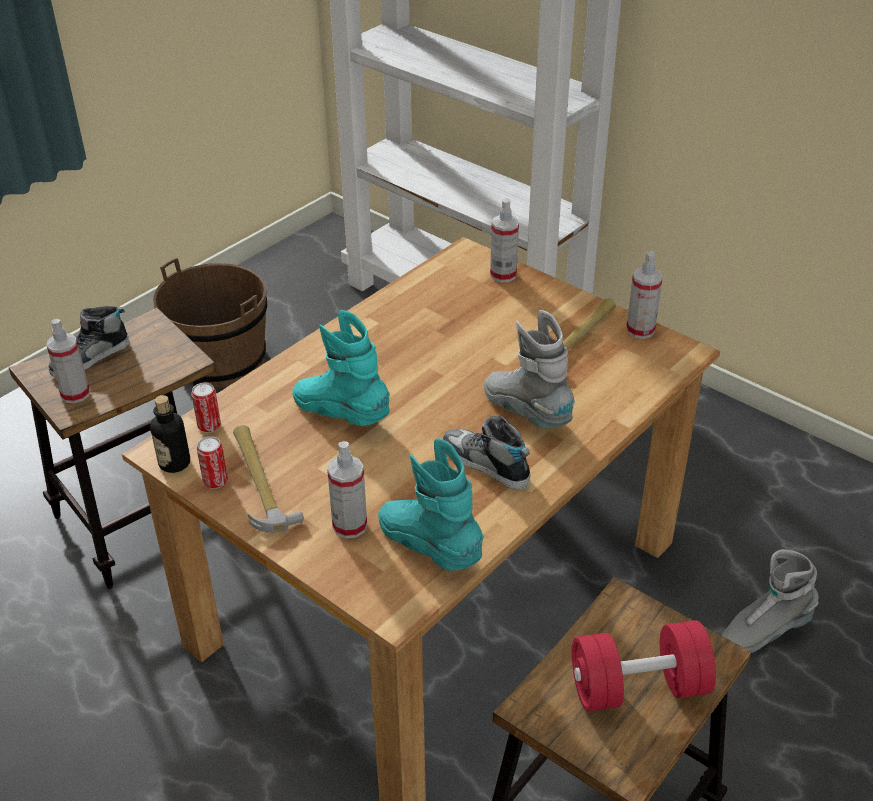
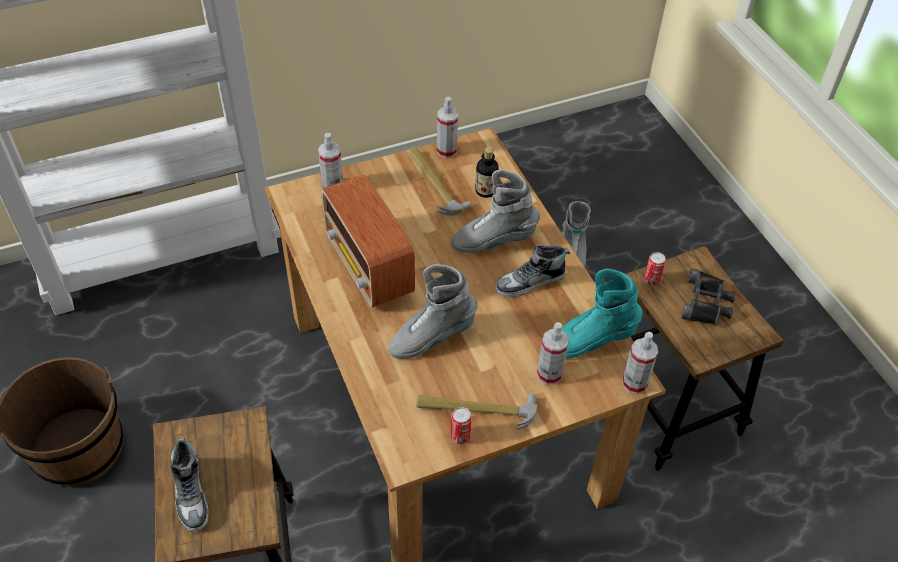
camera: 65 degrees left, 10 degrees up
(75, 394) = (237, 519): spray bottle -> spray bottle (634, 383)
(174, 463) = (423, 456): bottle -> bottle (485, 191)
(209, 426) = (393, 421): can -> can (651, 280)
(342, 414) = (431, 337): turquoise boot -> grey boot
(409, 338) = (369, 267): none -> radio
(638, 687) = (707, 303): red dumbbell -> black binoculars

